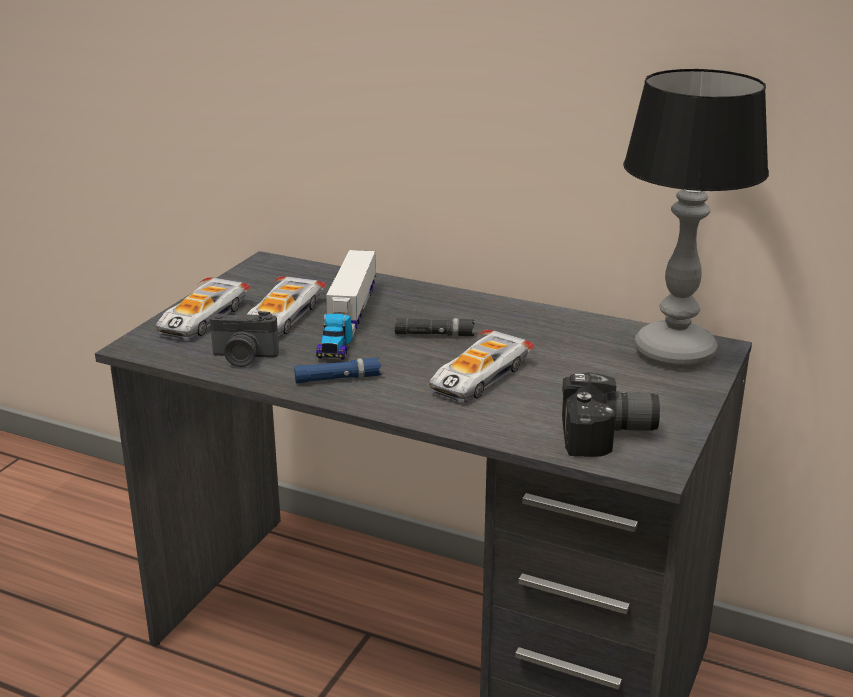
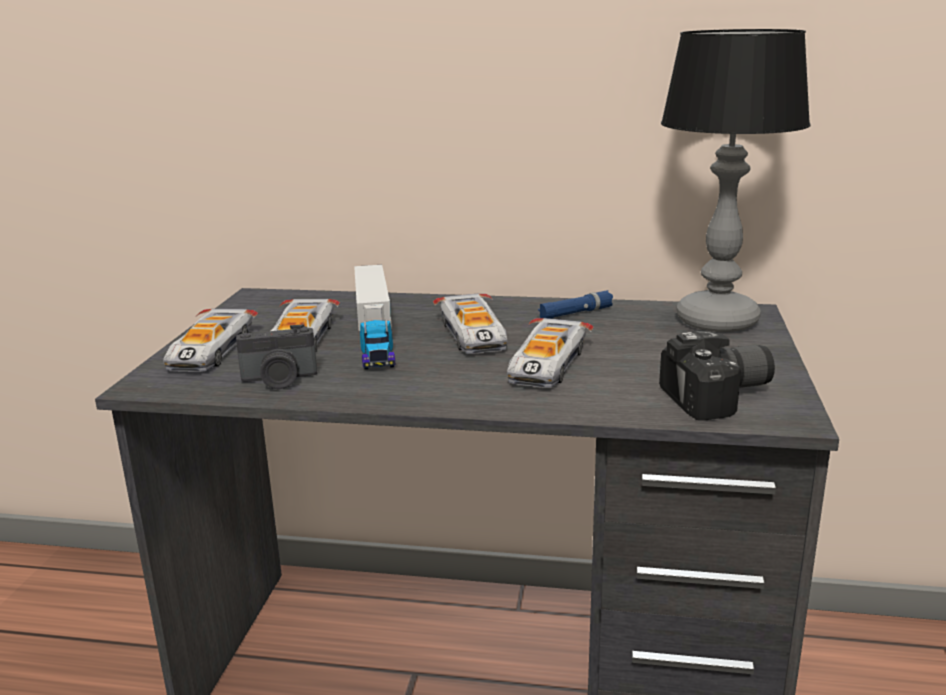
camera: 15 degrees left, 5 degrees down
(338, 378) = (398, 385): blue flashlight -> blue flashlight (575, 313)
(434, 334) = (473, 334): black flashlight -> toy car

